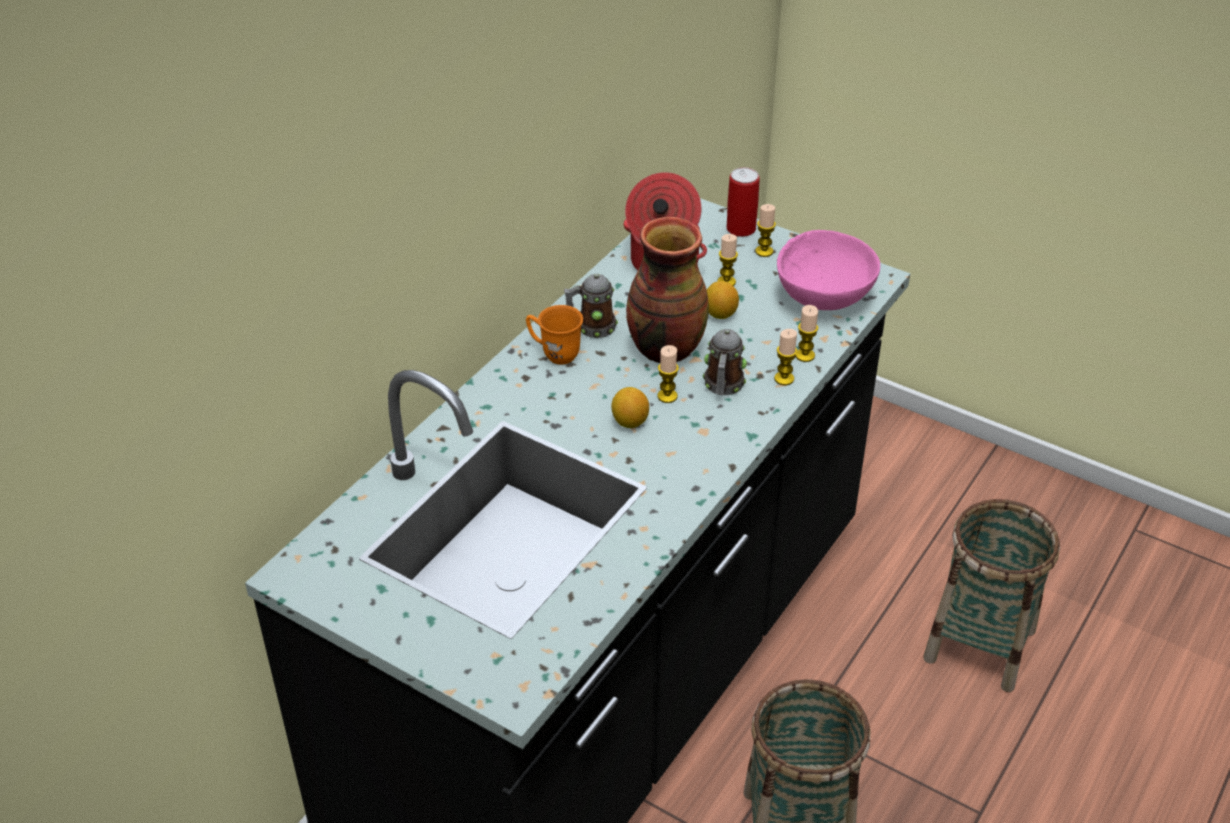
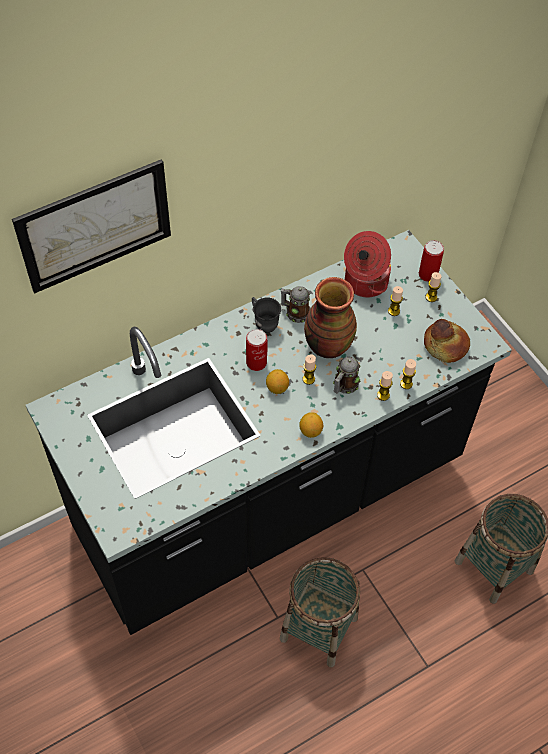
camera: 25 degrees right, 15 degrees up
(316, 189) = (95, 226): none -> picture
(554, 353) = (263, 322): orange mug -> grey mug
(578, 403) = (256, 362): none -> can
(720, 314) = (375, 333): lemon -> lemon (310, 431)
(823, 297) = (445, 346): pink bowl -> bread

